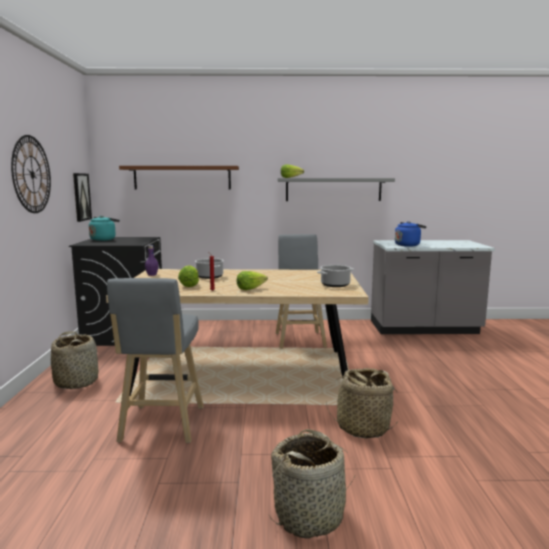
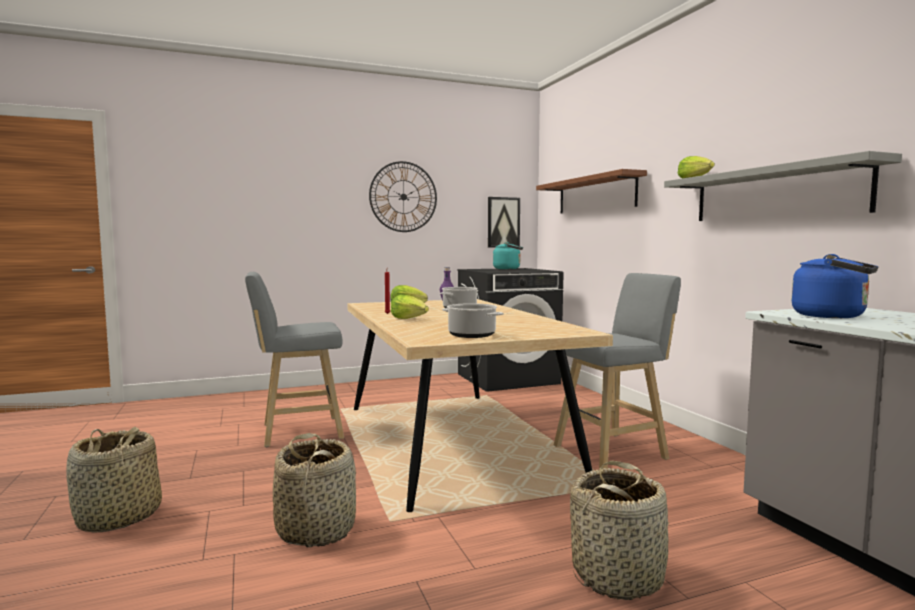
camera: 70 degrees right, 5 degrees down
(77, 382) = (376, 390): basket -> basket (618, 575)

